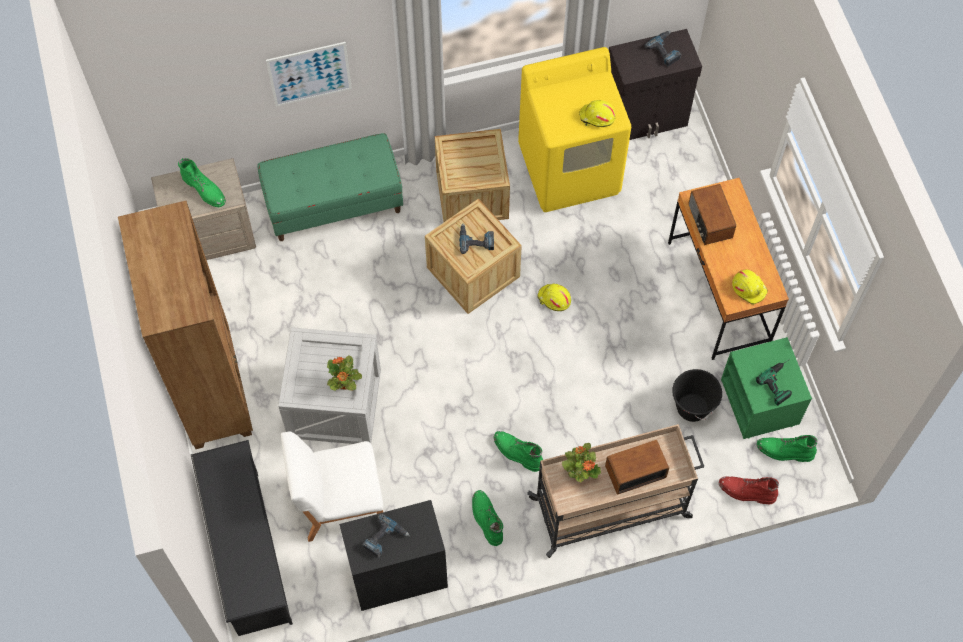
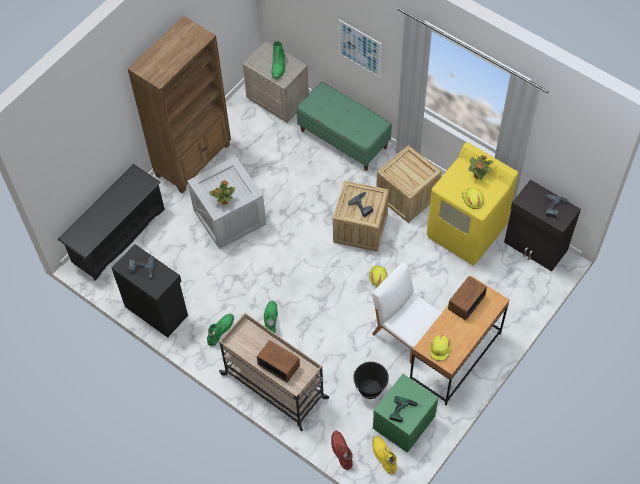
camera: 55 degrees right, 5 degrees down
(339, 502) = (176, 256): white chair -> white chair (405, 332)
(580, 472) = (257, 338): potted plant -> potted plant (478, 175)
(784, 451) = (383, 455): green boot -> yellow boot

